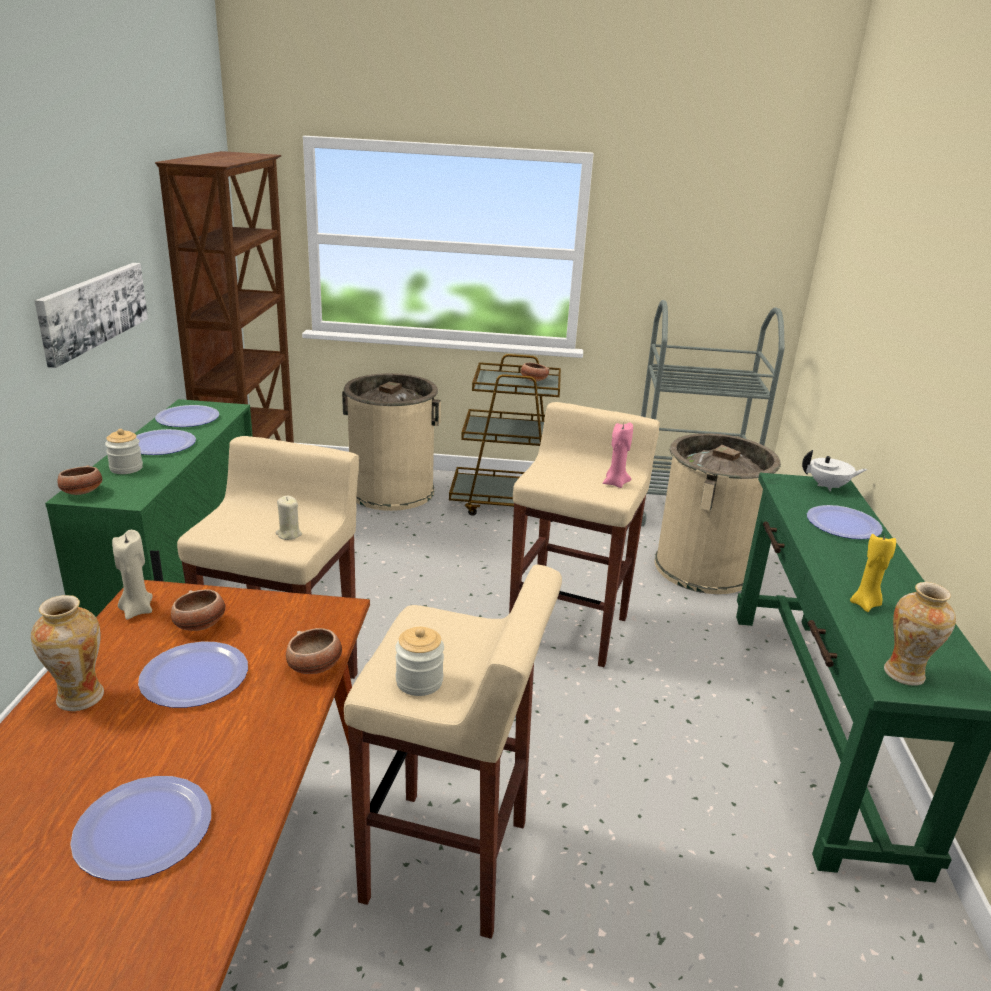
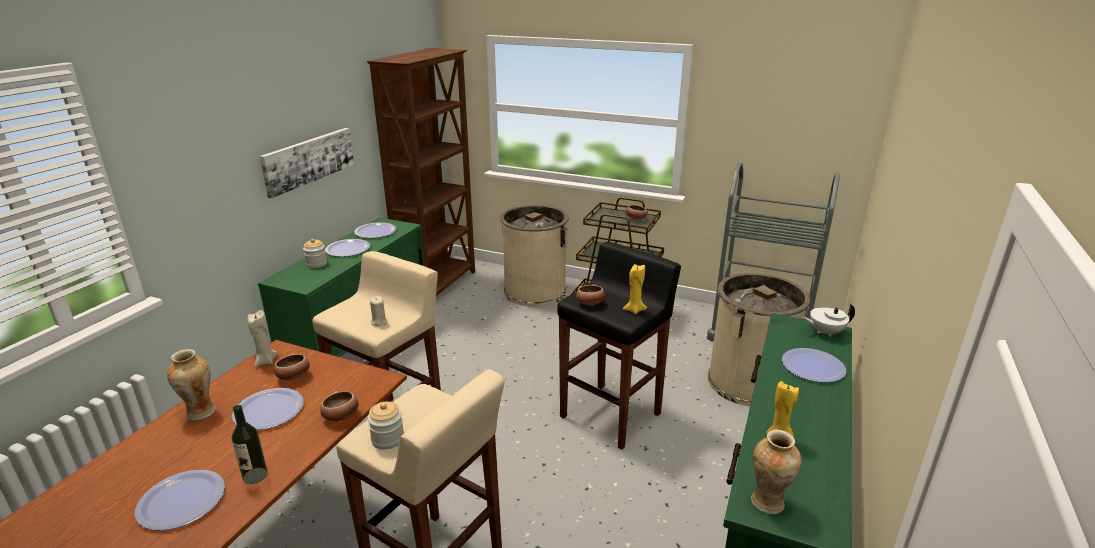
camera: 20 degrees right, 0 degrees up
(82, 492) = (281, 278): bowl -> bowl (590, 303)
(240, 769) = (255, 475): none -> bottle
(569, 628) = (611, 415): beige stool -> black stool
(615, 483) = (634, 310): pink candle -> yellow candle
(828, 487) = (825, 332): white teapot -> white teapot turned 150 degrees clockwise

